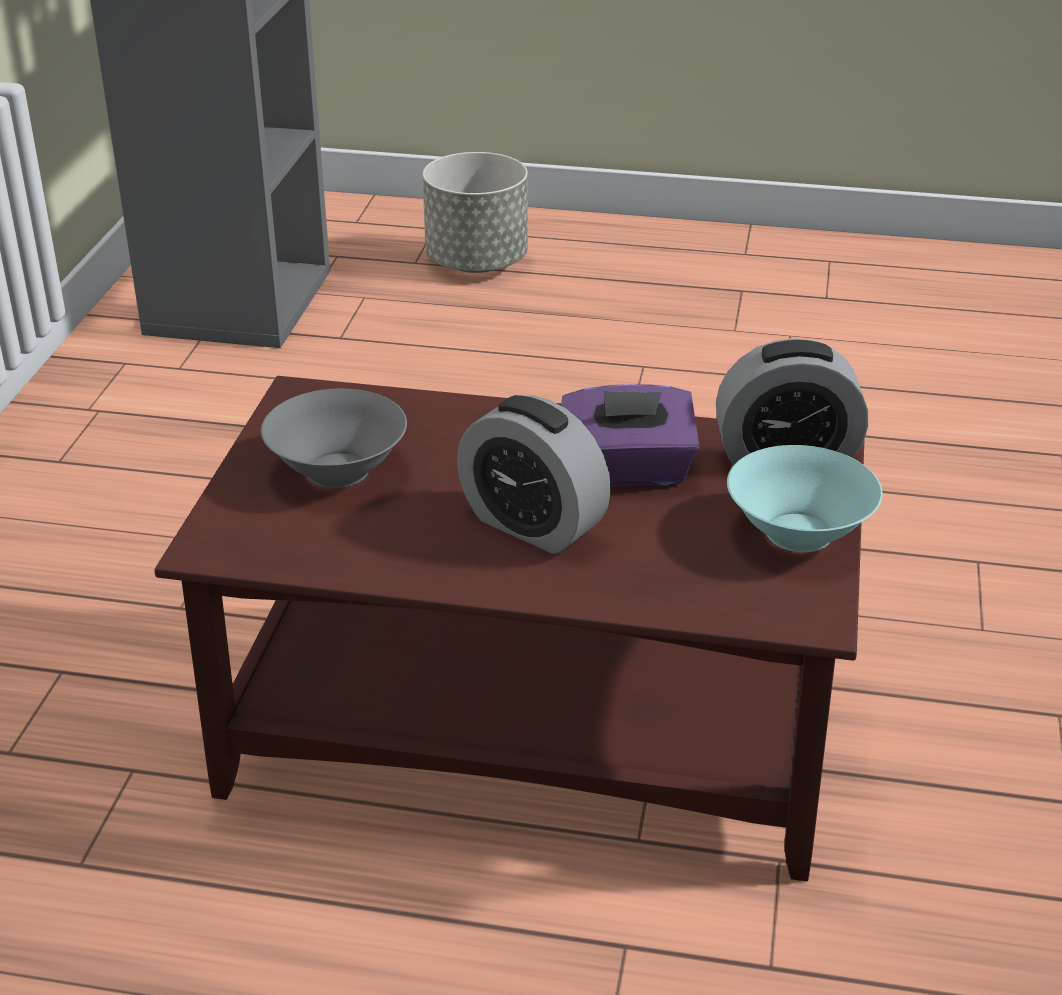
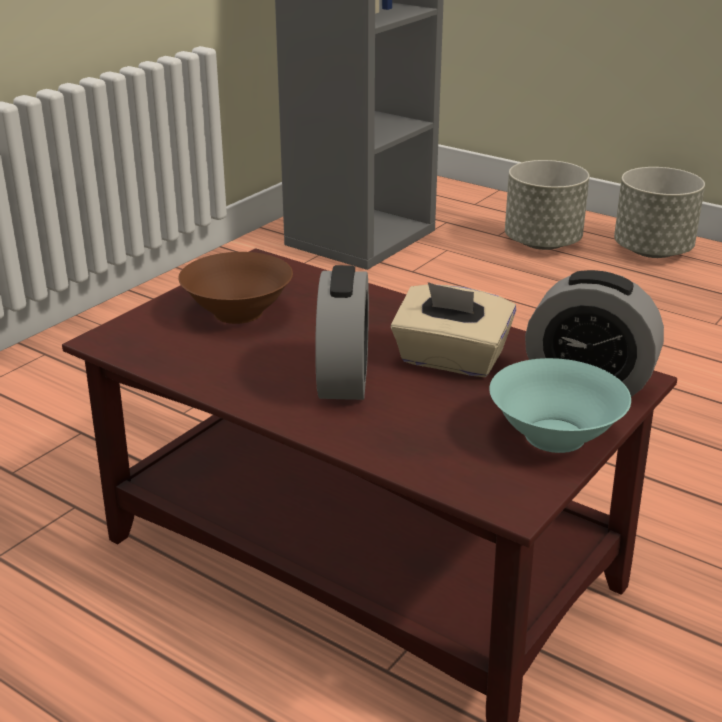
camera: 25 degrees right, 5 degrees down
(339, 471) = (238, 313): grey bowl -> brown bowl
(532, 525) = (343, 378): alarm clock -> alarm clock turned 150 degrees counterclockwise
(613, 248) = (653, 251): none -> grey planter
(628, 471) = (450, 360): purple tissue box -> beige tissue box

